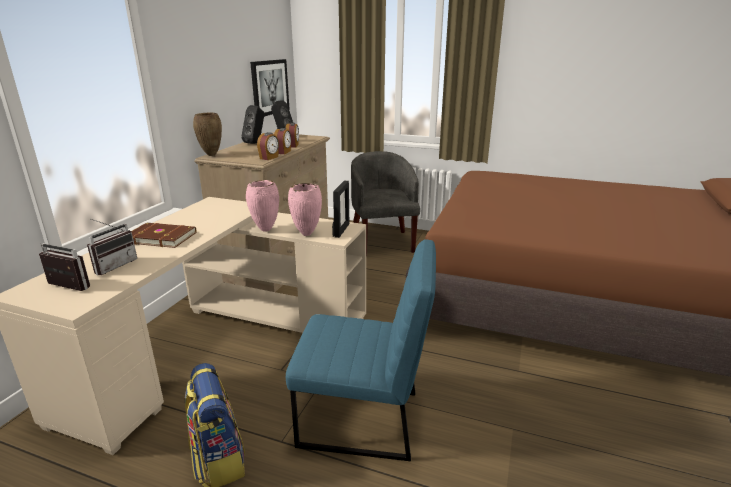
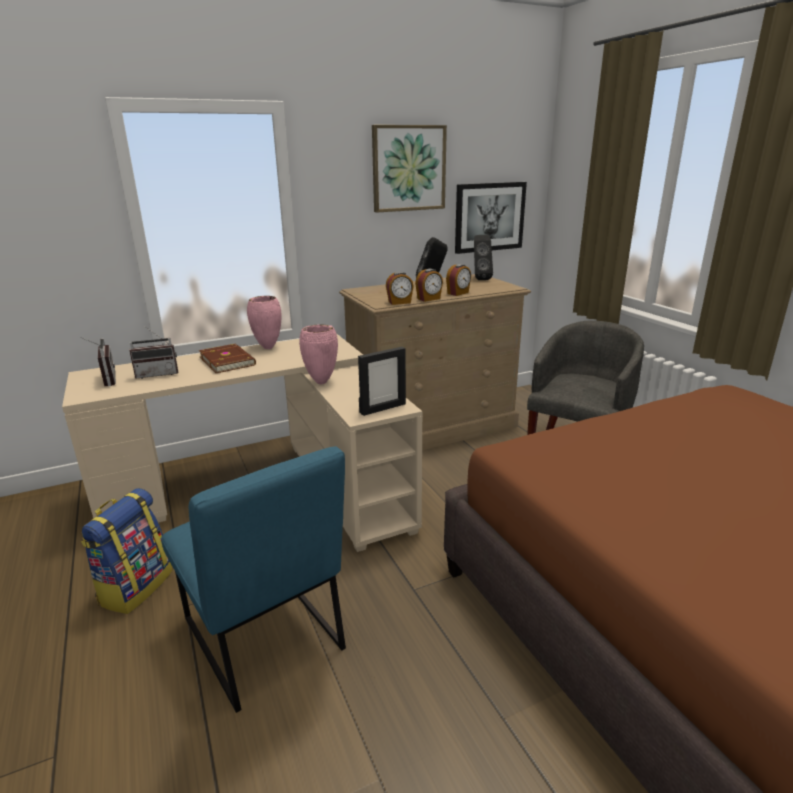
camera: 45 degrees right, 0 degrees up
(211, 155) = (359, 289): brown vase -> none
(222, 48) = (408, 168): none -> picture
(306, 234) = (343, 401): pink vase -> pink vase (267, 348)

